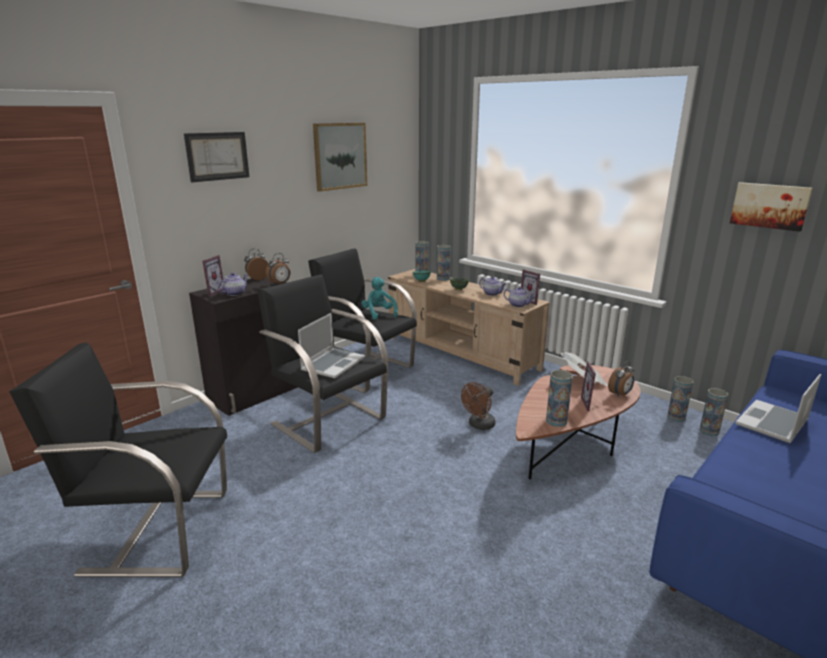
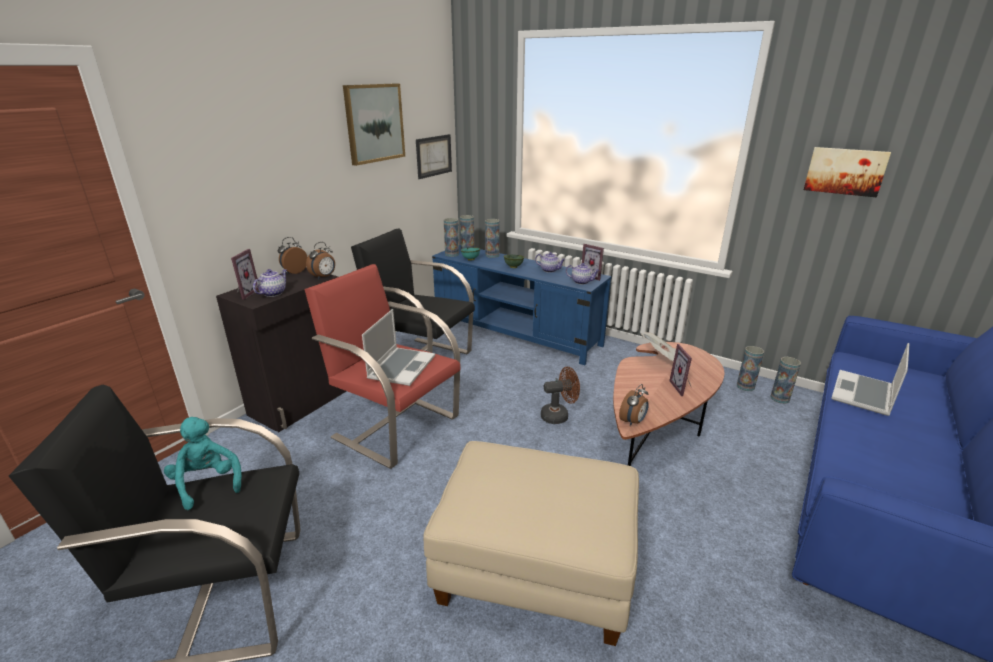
camera: 10 degrees left, 5 degrees up
(217, 156) = (235, 128): picture -> picture (433, 156)
(328, 420) = (395, 426): black armchair -> red armchair
(379, 314) = (432, 300): turquoise plush toy -> turquoise plush toy (208, 483)
(416, 545) = (534, 570): none -> beige ottoman
(461, 353) = (516, 333): beige tv stand -> blue tv stand
(479, 425) = (559, 415): brown fan -> brown fan turned 135 degrees counterclockwise
(556, 421) = (655, 411): vase -> vase (452, 254)
(620, 394) = (705, 373): alarm clock -> alarm clock (633, 421)

